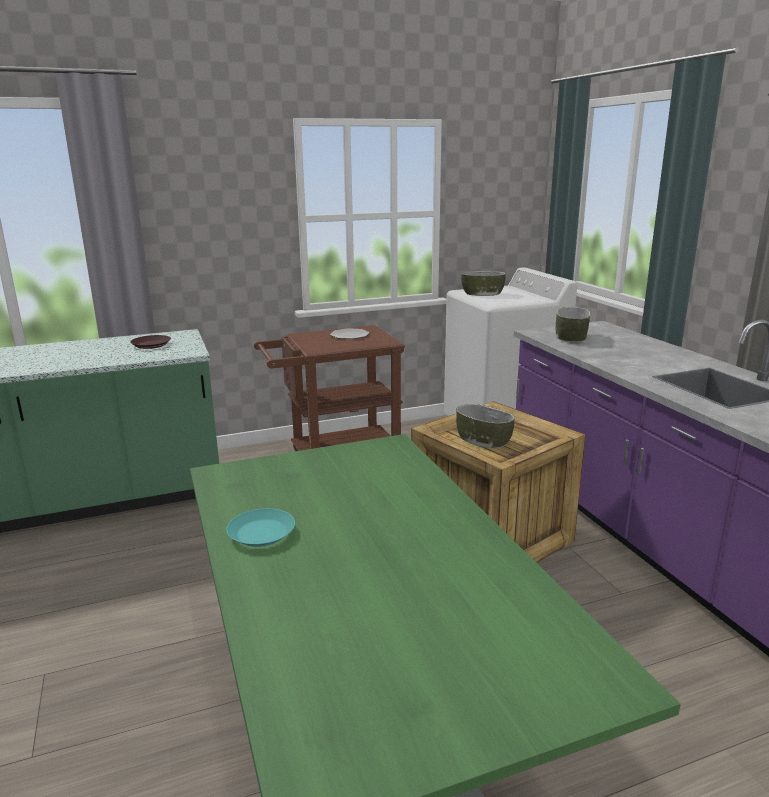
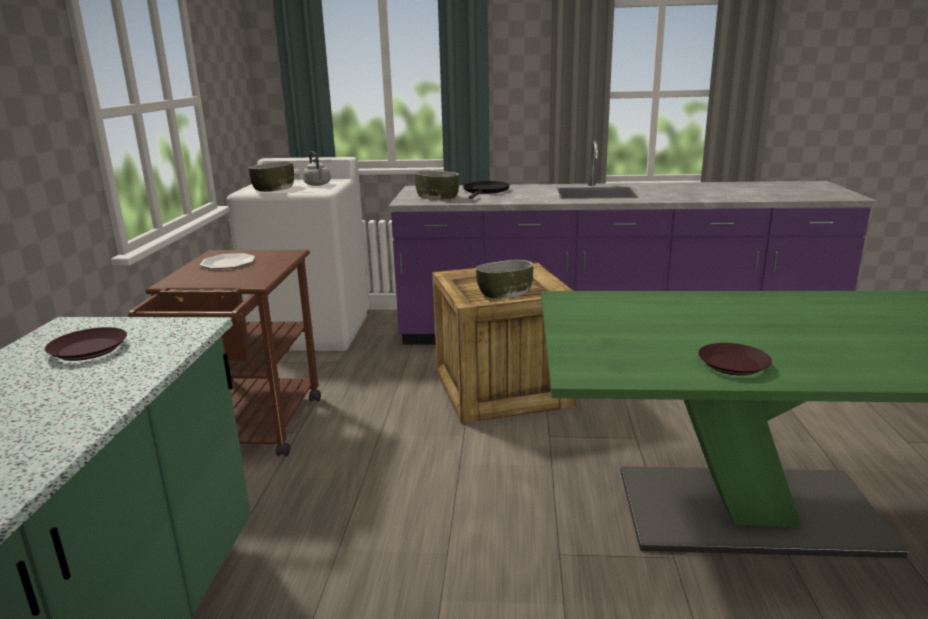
camera: 65 degrees left, 0 degrees up
(261, 533) = (734, 365): turquoise plate -> brown plate
(515, 299) = (318, 185): none -> grey kettle
(630, 346) = (485, 191): none -> black frying pan

